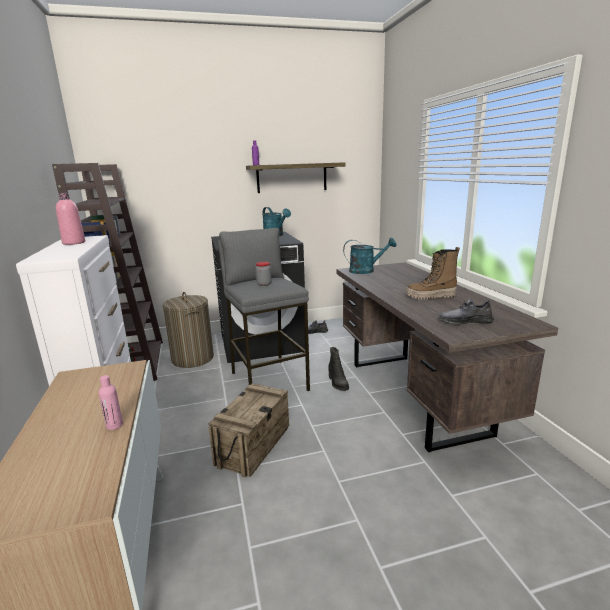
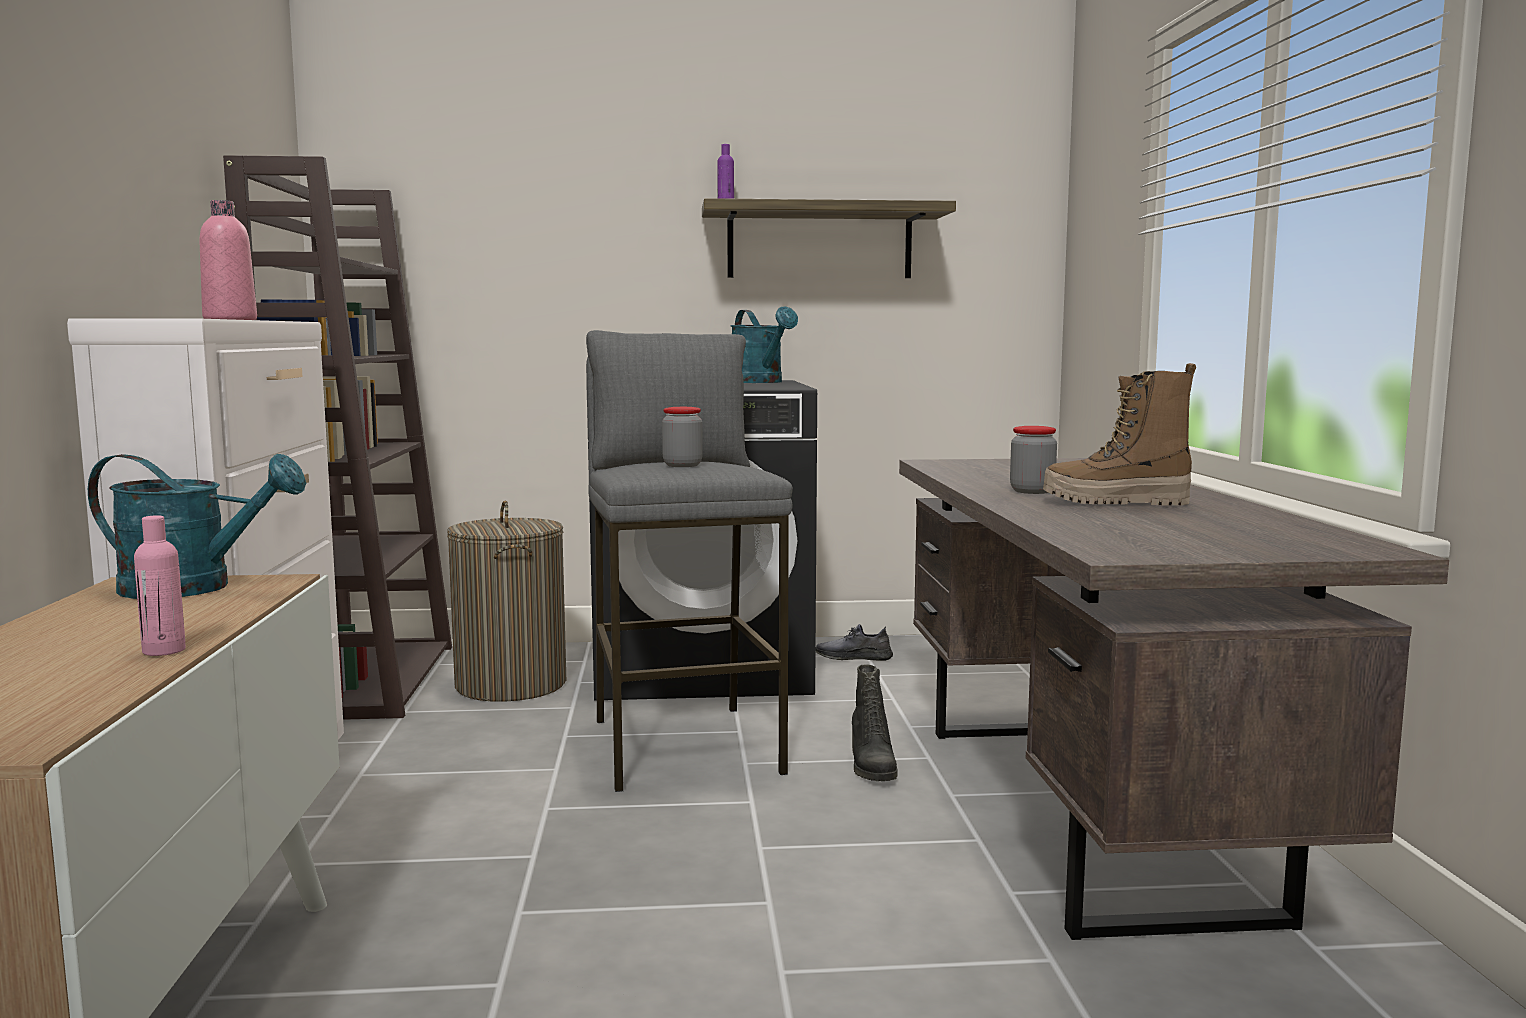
camera: 10 degrees right, 10 degrees down
(253, 445) = (583, 870): crate -> none
(366, 270) = (977, 464): turquoise watering can -> turquoise watering can (194, 588)
(397, 290) = (1032, 491): none -> jar
(465, 321) = (1175, 538): grey shoe -> none

